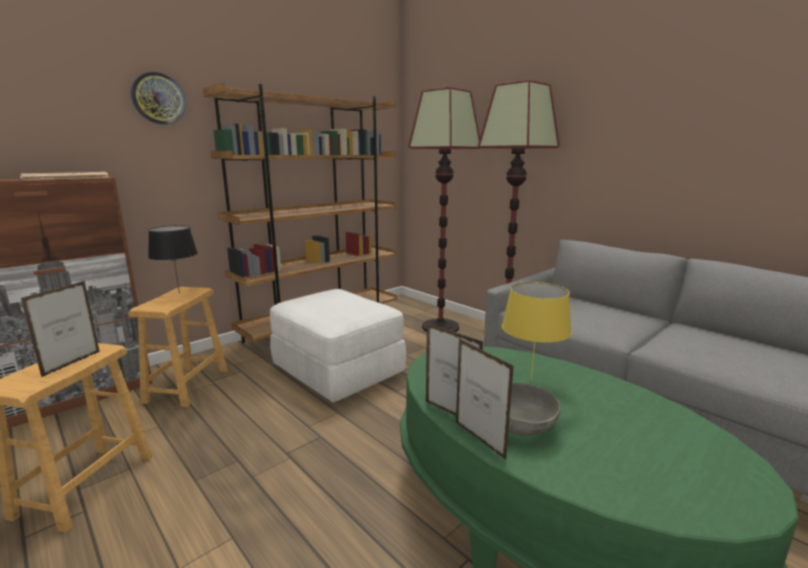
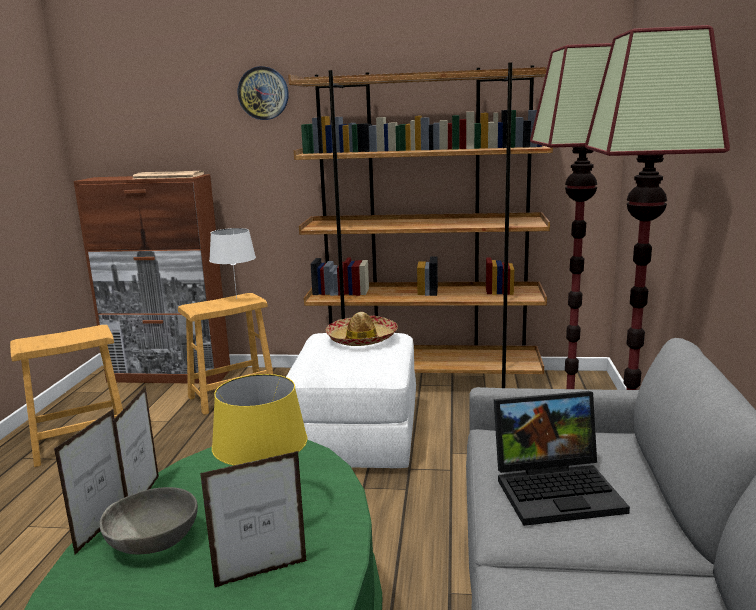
camera: 50 degrees right, 0 degrees up
(72, 363) = (68, 339): picture frame -> picture frame (262, 574)
(179, 293) = (236, 299): black table lamp -> white table lamp
(324, 296) = (362, 339): none -> hat
(591, 316) = (558, 489): none -> laptop

